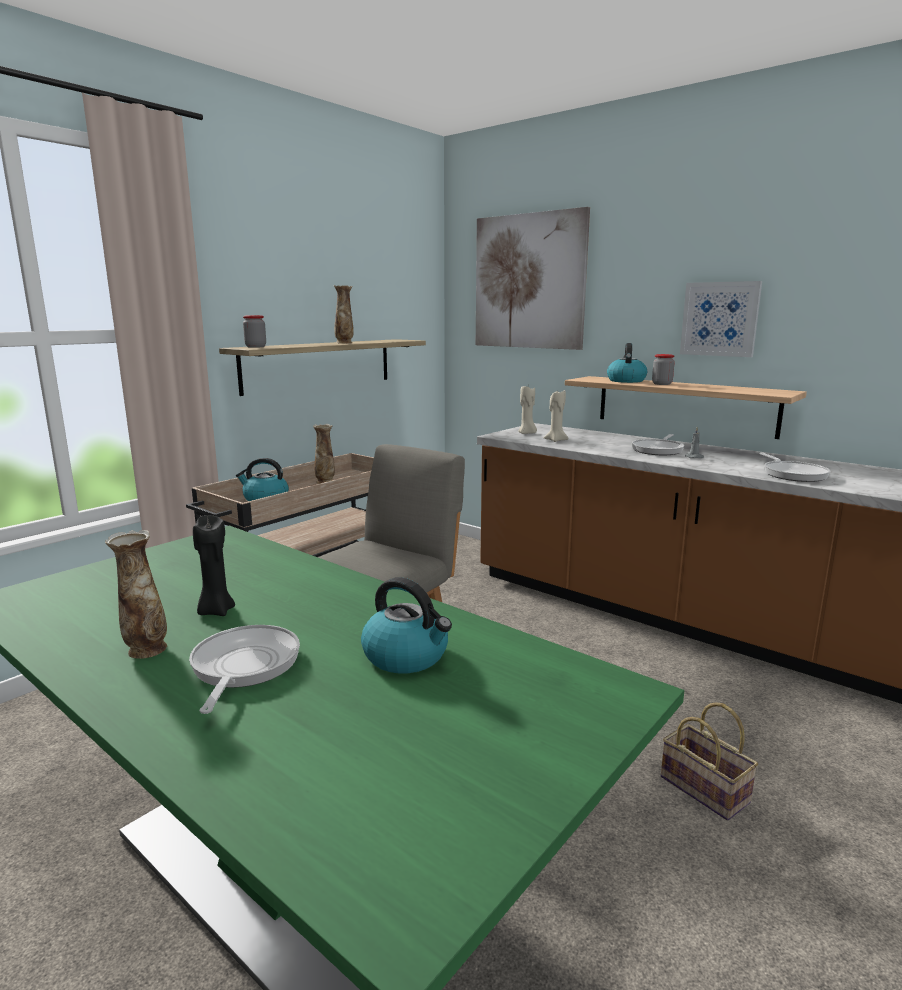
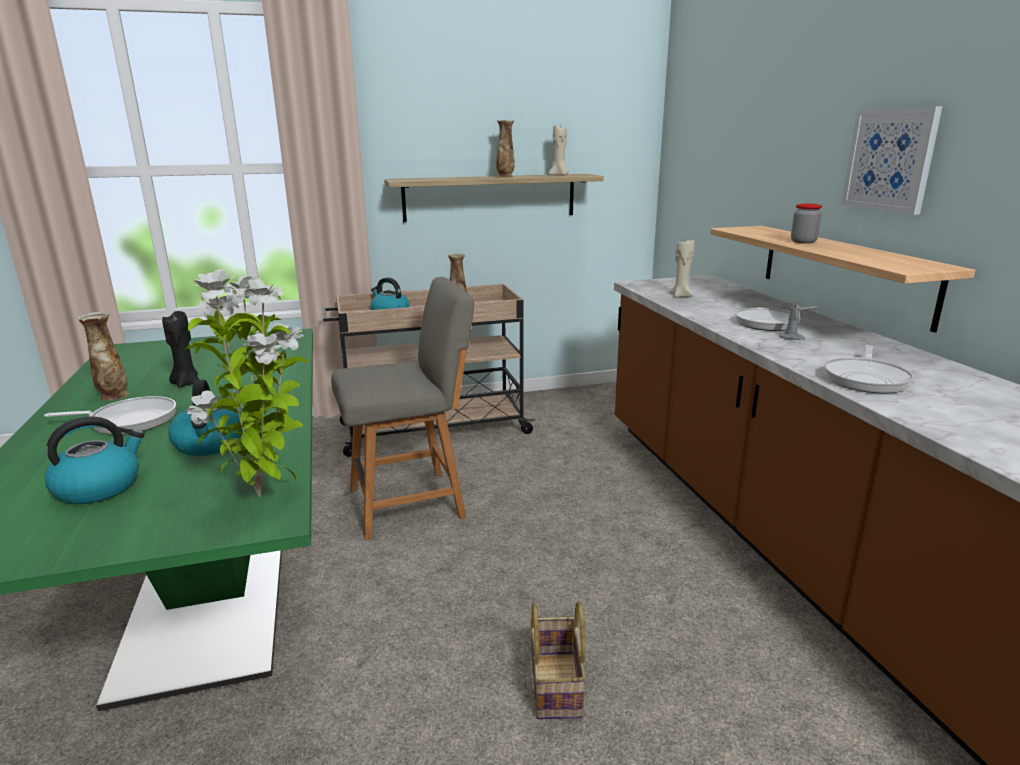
camera: 35 degrees right, 5 degrees up
(243, 667) = (129, 420): frying pan -> frying pan turned 45 degrees clockwise
(255, 347) = (411, 179): jar -> none
(527, 433) = (671, 285): beige candle -> beige candle (559, 175)
(529, 282) = (723, 110): picture -> none
(575, 677) = (264, 495): none -> potted plant
(626, 380) = (776, 234): kettle -> kettle (99, 487)

